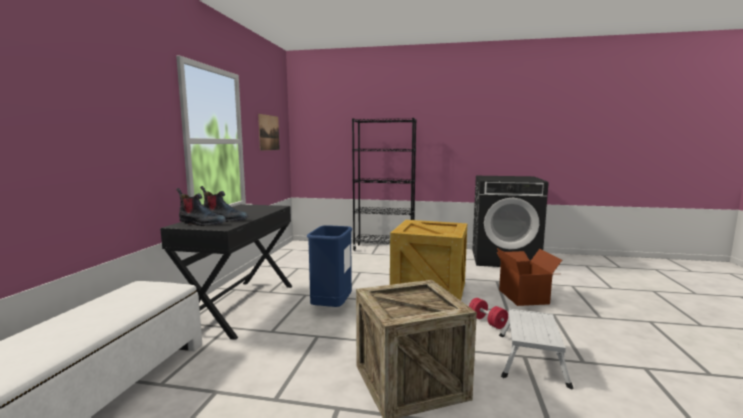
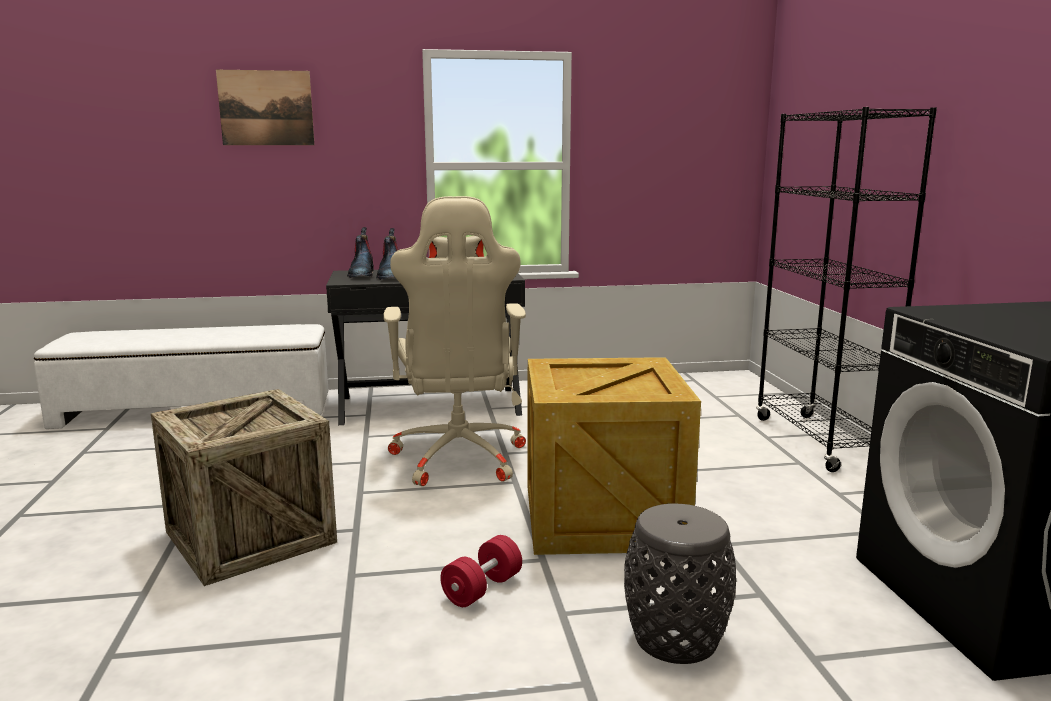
camera: 70 degrees right, 5 degrees up
(269, 132) = (671, 148): picture -> picture (266, 108)
(332, 308) = (458, 453): blue trash can -> beige office chair
(524, 297) = (675, 638): cardboard box -> grey stool
(531, 358) = (337, 642): white step ladder -> none

